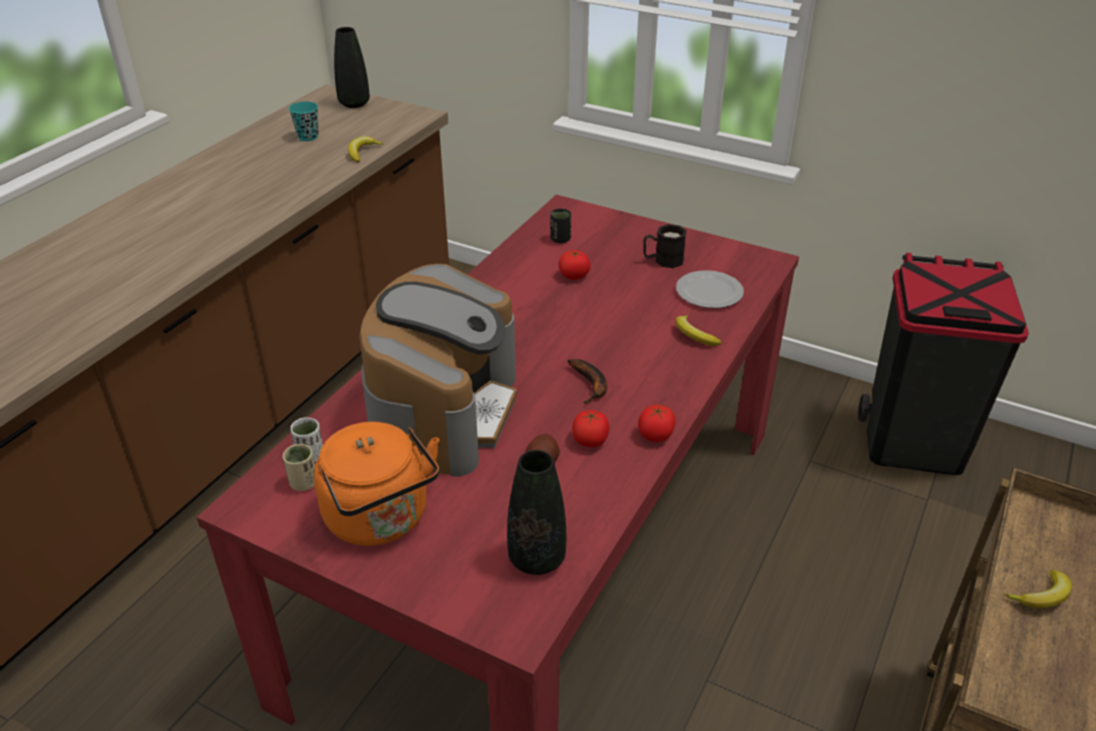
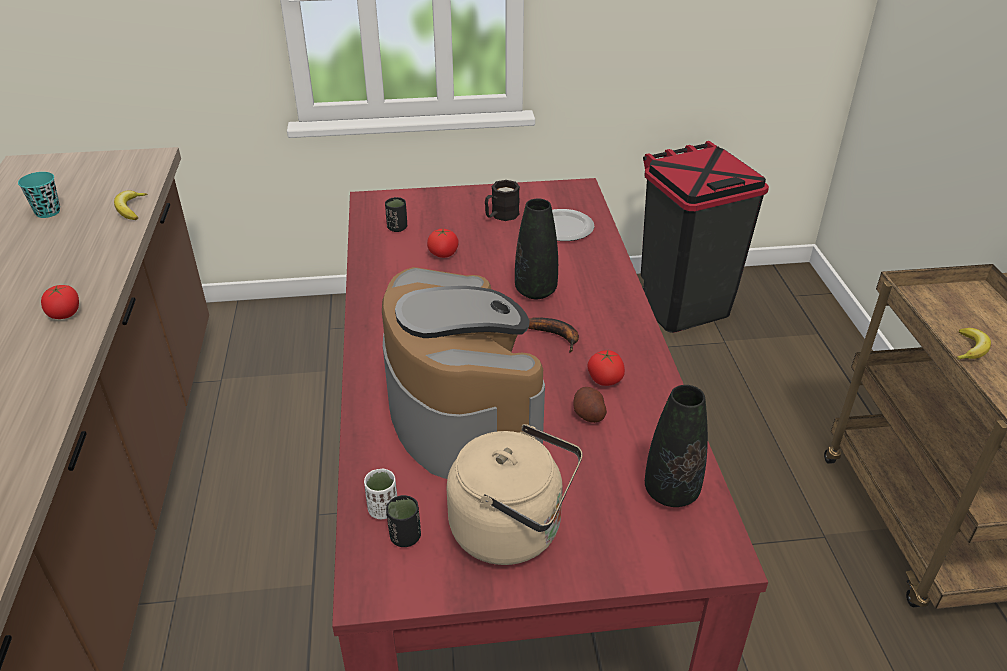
camera: 35 degrees left, 0 degrees up
(303, 483) = (405, 537): beige cup -> black cup
(354, 104) = (64, 166): black vase -> black vase (535, 291)
(381, 520) = (513, 530): orange kettle -> beige kettle
(655, 435) = (646, 353): tomato -> tomato (65, 314)
(694, 335) = (589, 265): banana -> none

